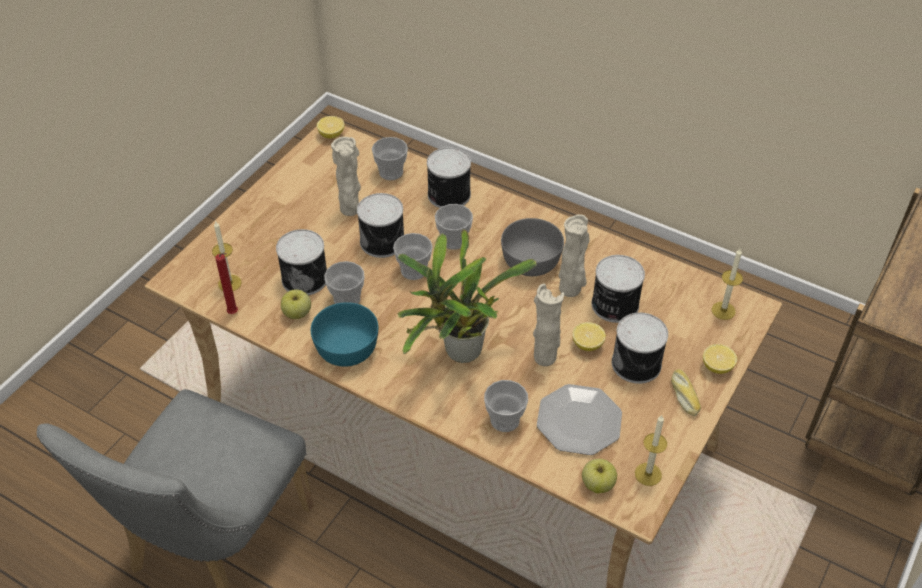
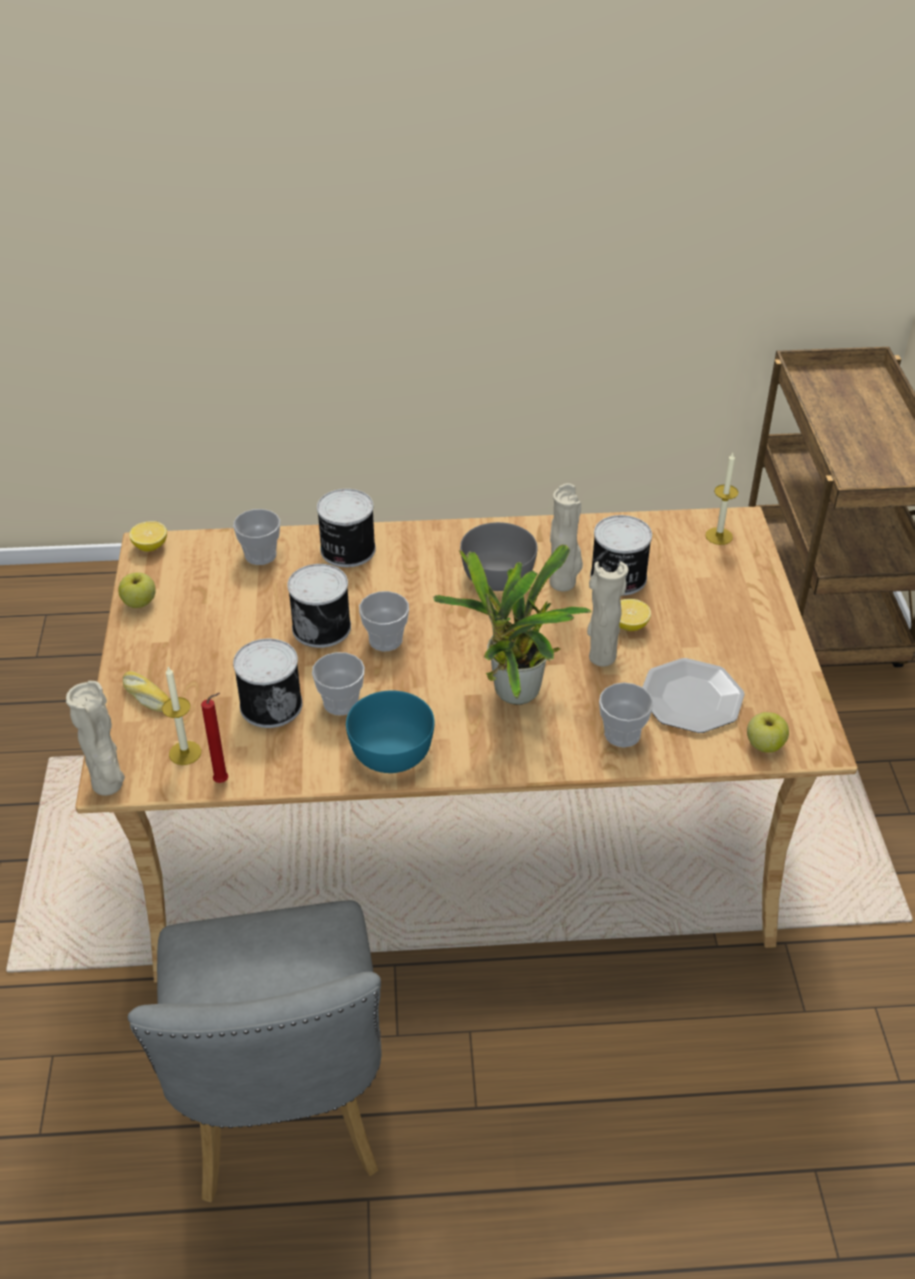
camera: 35 degrees left, 5 degrees down
(297, 314) = (299, 744): apple -> apple (140, 603)
(350, 210) = (253, 613): beige vase -> beige vase (109, 786)
(454, 240) = (398, 591): cup -> none
(637, 364) = (692, 619): can -> none
(648, 474) = (798, 711): candle -> none
(683, 395) = (759, 627): bread -> bread (145, 697)
(717, 367) = (762, 587): lemon -> none

